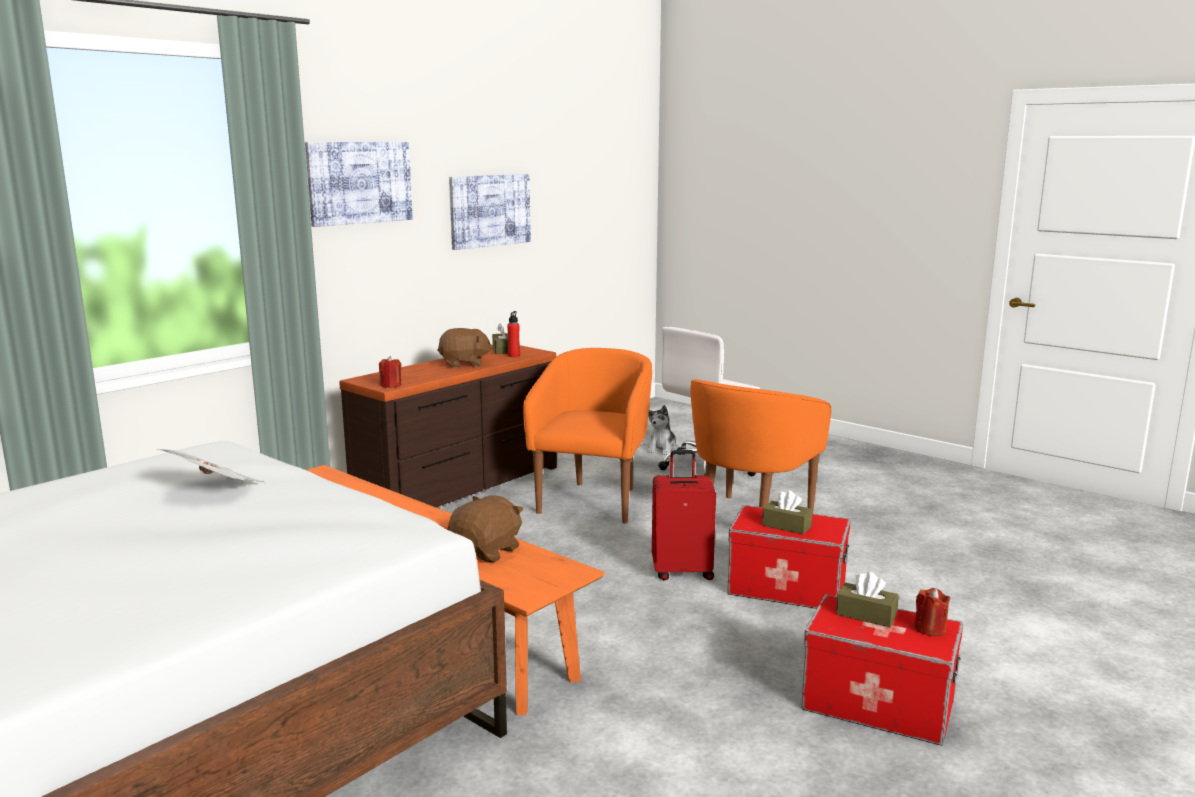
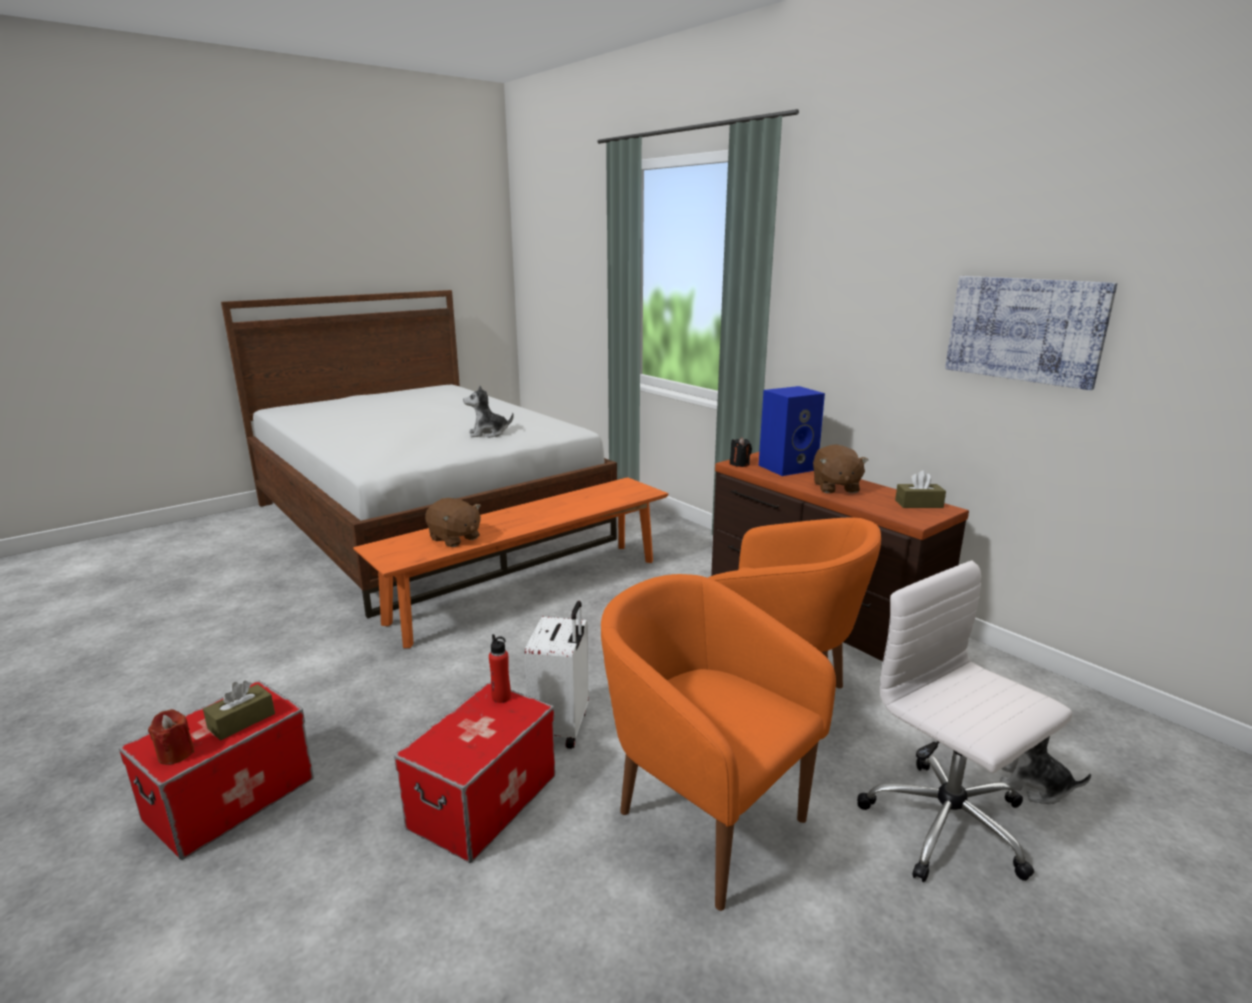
camera: 100 degrees right, 5 degrees up
(214, 490) = (488, 434): newspaper -> plush toy
(359, 182) = (847, 273): picture -> none
(391, 385) = (739, 464): red candle -> black candle
(403, 373) = (788, 467): none -> blue speaker
(514, 355) = (889, 508): red bottle -> red bottle (501, 697)
(682, 571) = (562, 727): red suitcase -> white suitcase
(786, 526) = (472, 723): brown tissue box -> none

